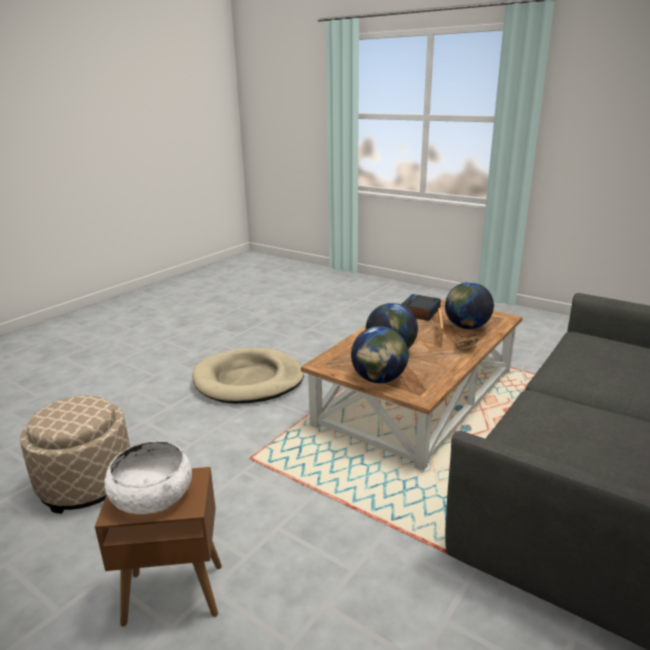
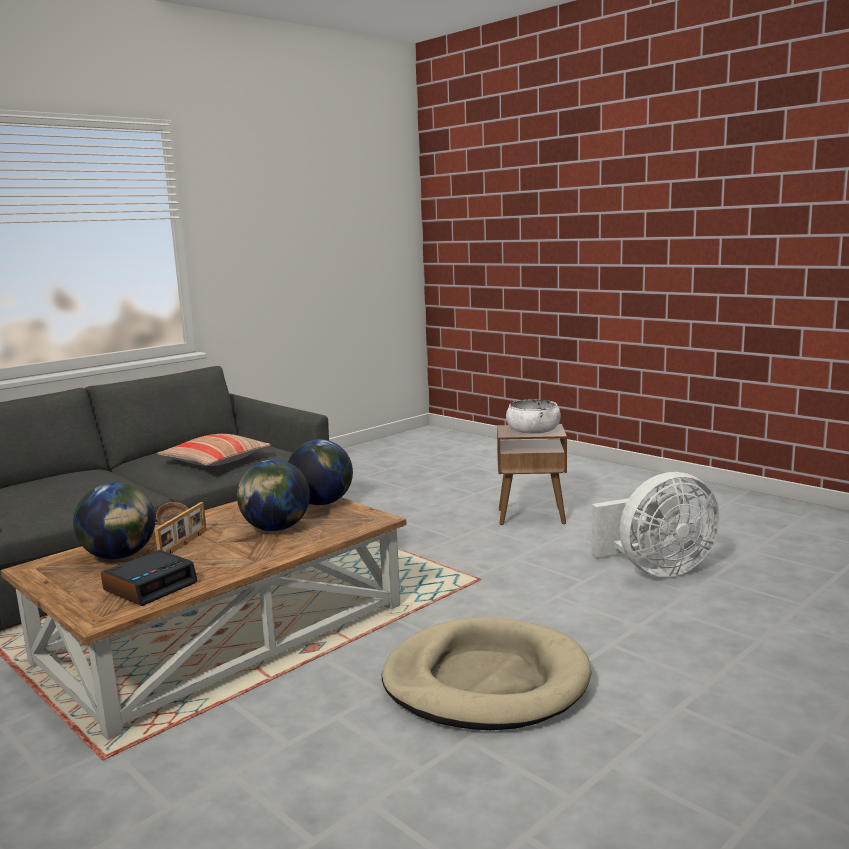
camera: 170 degrees left, 10 degrees down
(86, 483) = (656, 570): beige ottoman -> white fan
(556, 426) = (215, 461): none -> pillow

